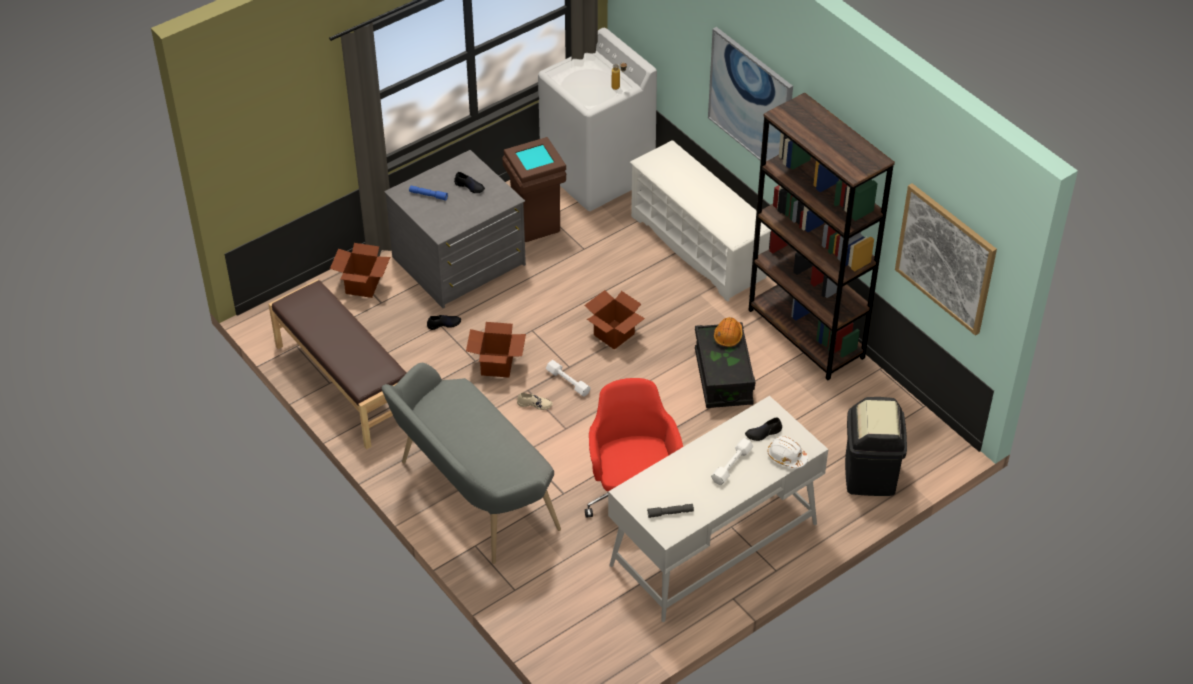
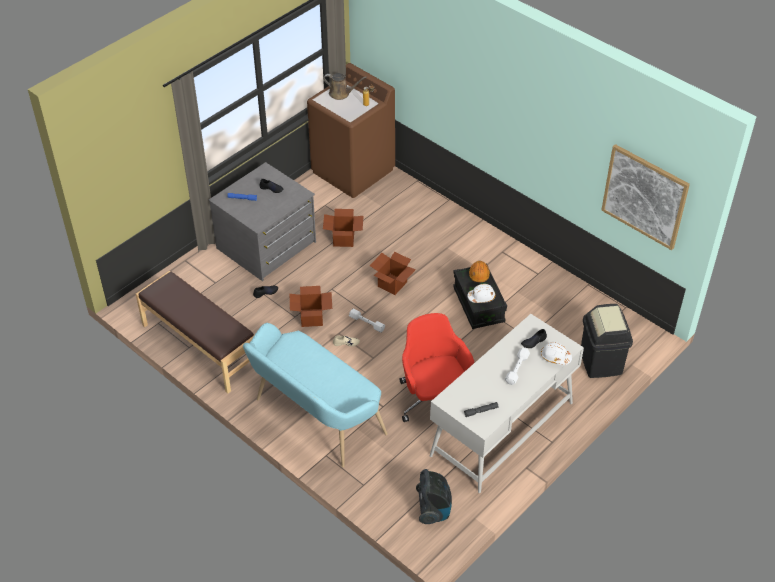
camera: 10 degrees left, 0 degrees up
(362, 285) = (198, 272): cardboard box -> cardboard box (343, 239)
(471, 497) = (314, 419): grey bench -> turquoise bench
(535, 225) = (316, 212): brown trash can -> none
(585, 69) = (341, 94): none -> brown watering can
(597, 174) = (353, 171): white washing machine -> brown washing machine
(597, 634) = (433, 509): none -> vacuum cleaner
(699, 247) = (438, 214): white shoe rack -> none
(724, 367) = (481, 297): none -> white hard hat
(750, 101) = (474, 101): picture -> none
(806, 334) = (529, 266): brown bookcase -> none

